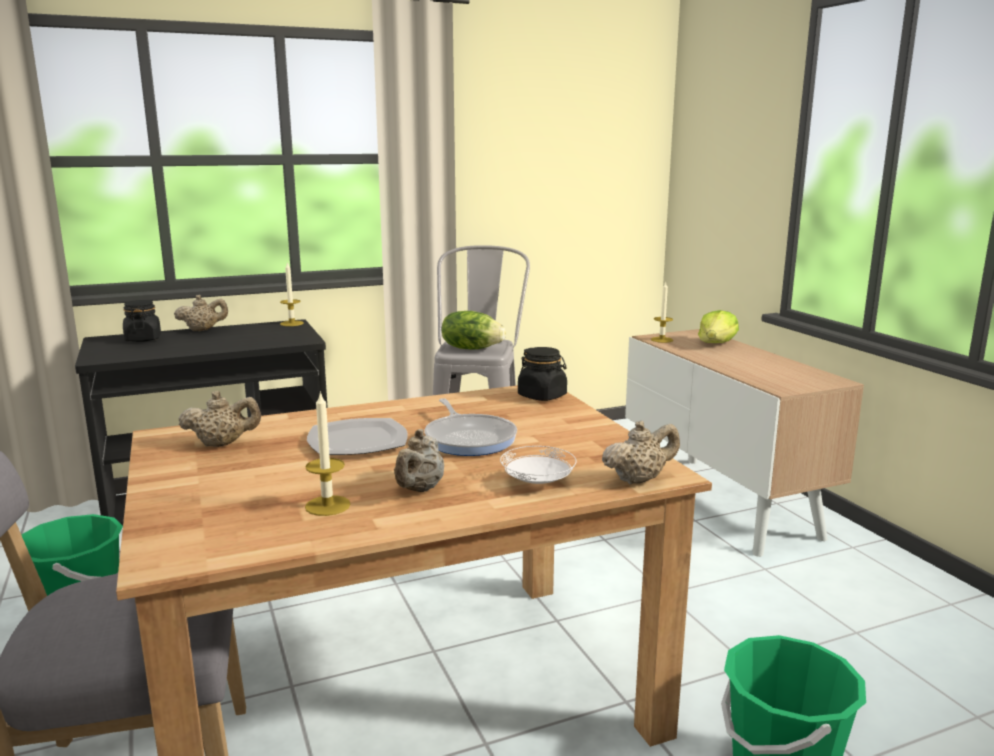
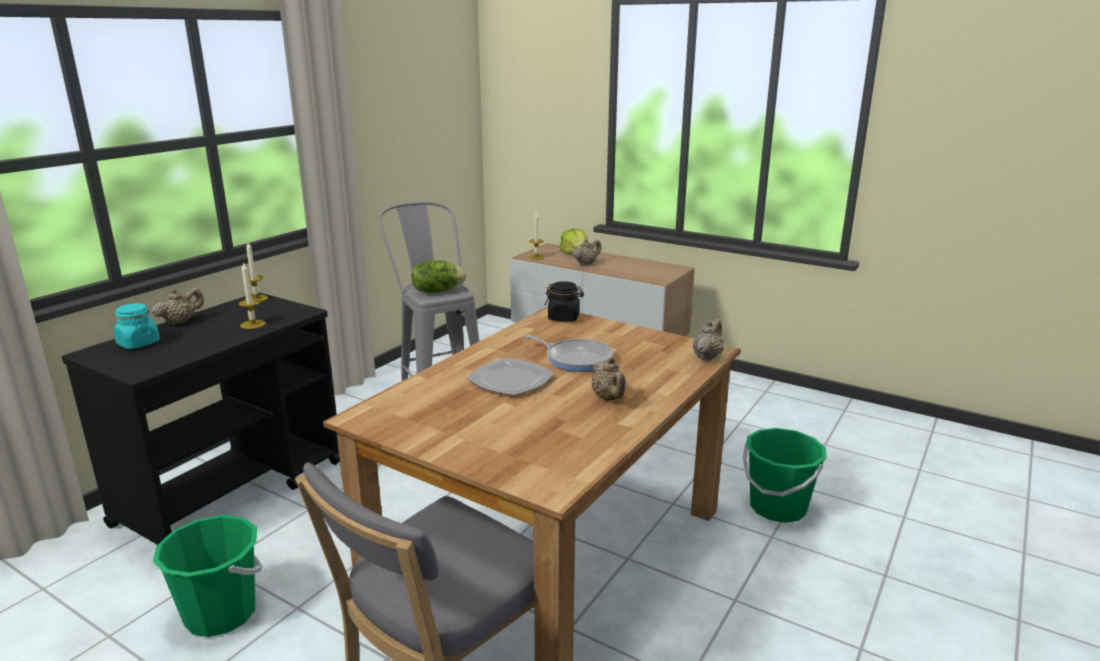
camera: 35 degrees left, 5 degrees up
(143, 339) = (138, 343): black jar -> turquoise jar
(222, 444) = (421, 409): beige teapot -> beige teapot (586, 264)
(327, 505) = (578, 425): candle -> candle (253, 324)
(537, 483) = (663, 374): white plate -> none

